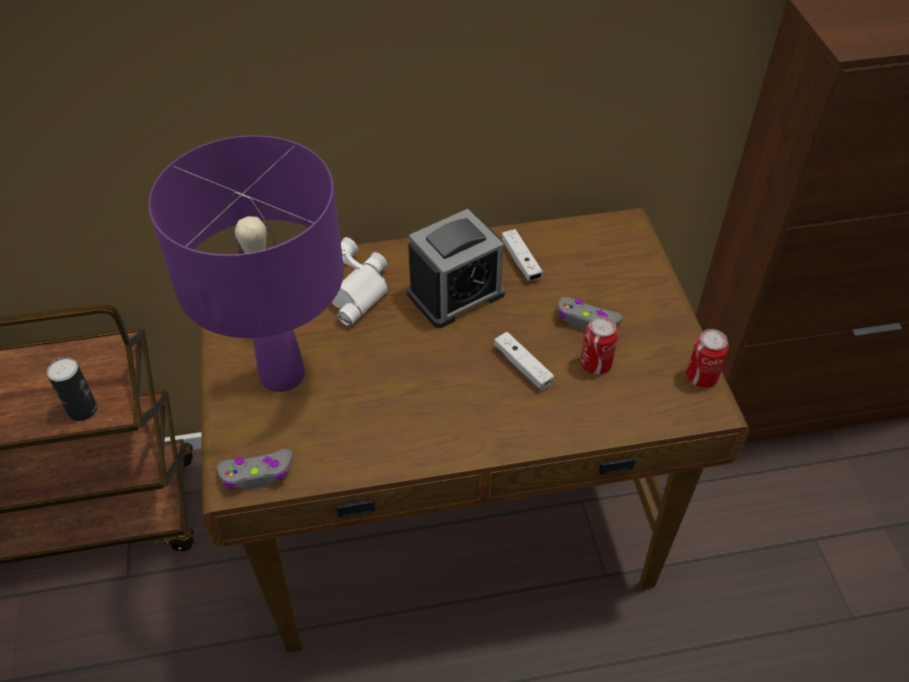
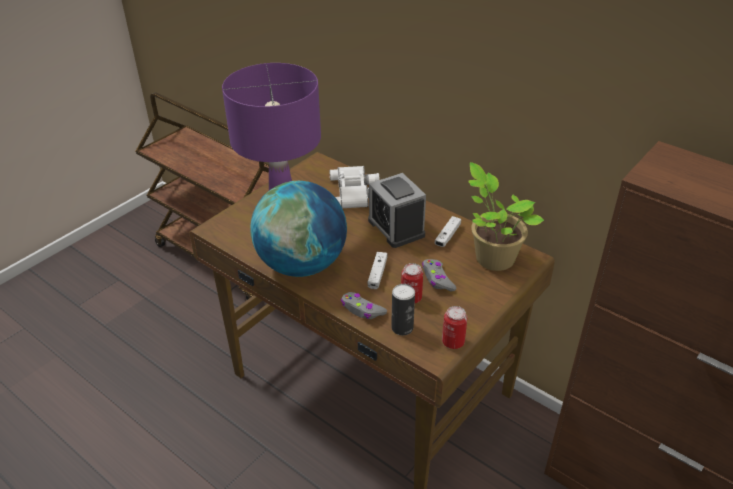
camera: 50 degrees right, 10 degrees down
(82, 410) = (230, 187): can -> can (402, 328)
(257, 474) = (222, 232): grey game controller -> grey game controller (362, 310)
(427, 429) = (302, 265): none -> globe
(455, 294) = (396, 228): alarm clock -> alarm clock turned 45 degrees clockwise
(596, 251) = (492, 257): none -> potted plant

